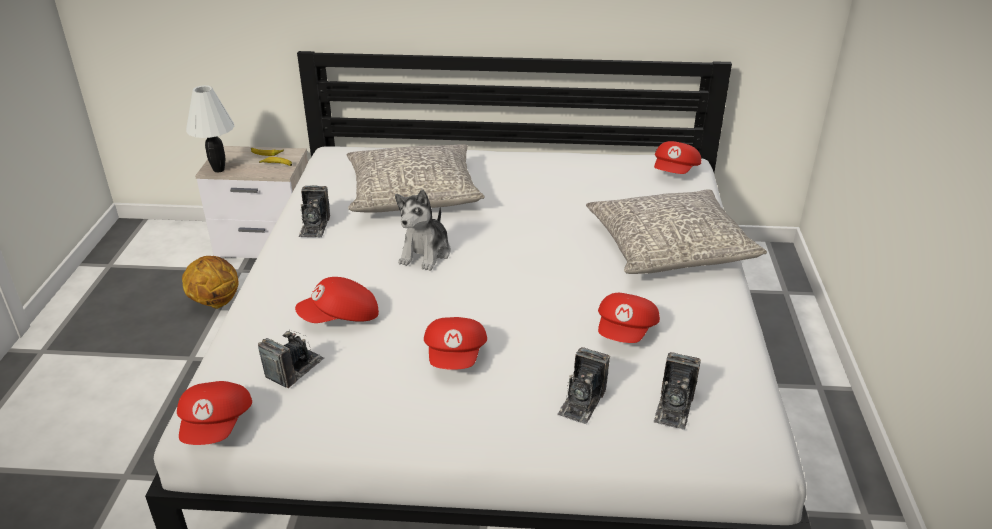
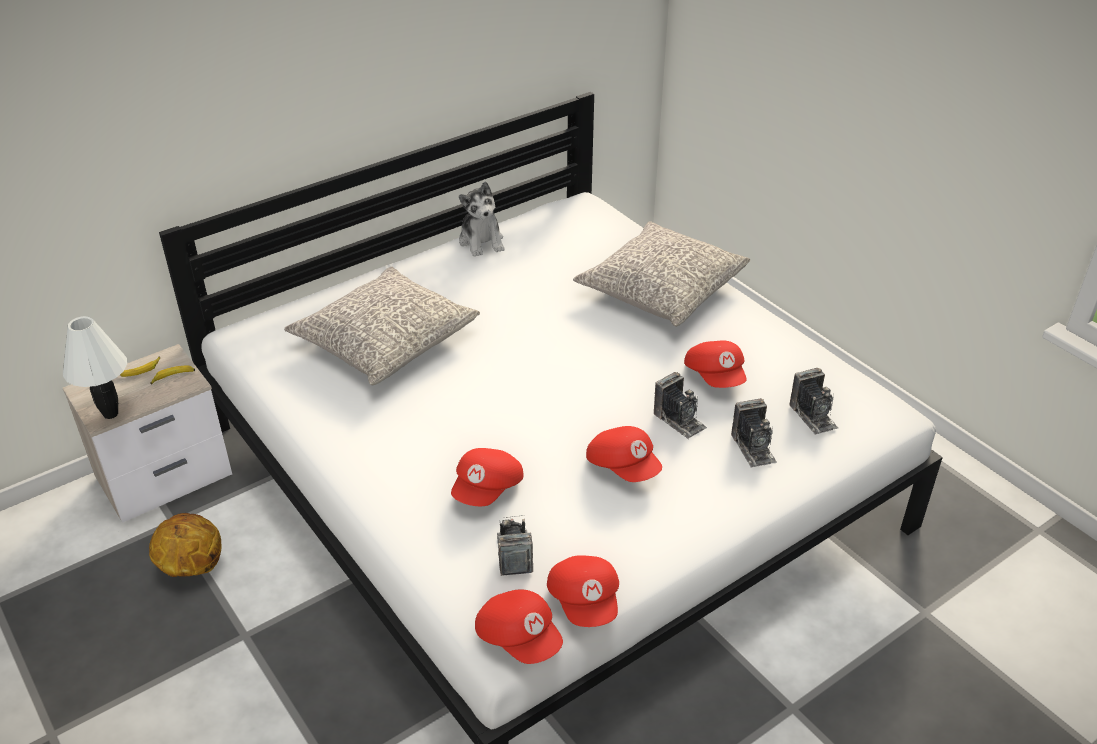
camera: 40 degrees left, 5 degrees up
(314, 226) = (335, 419): camera -> camera (679, 420)
(426, 253) = (478, 392): plush toy -> plush toy (482, 241)
(675, 172) = (583, 215): red cap -> red cap (585, 601)

